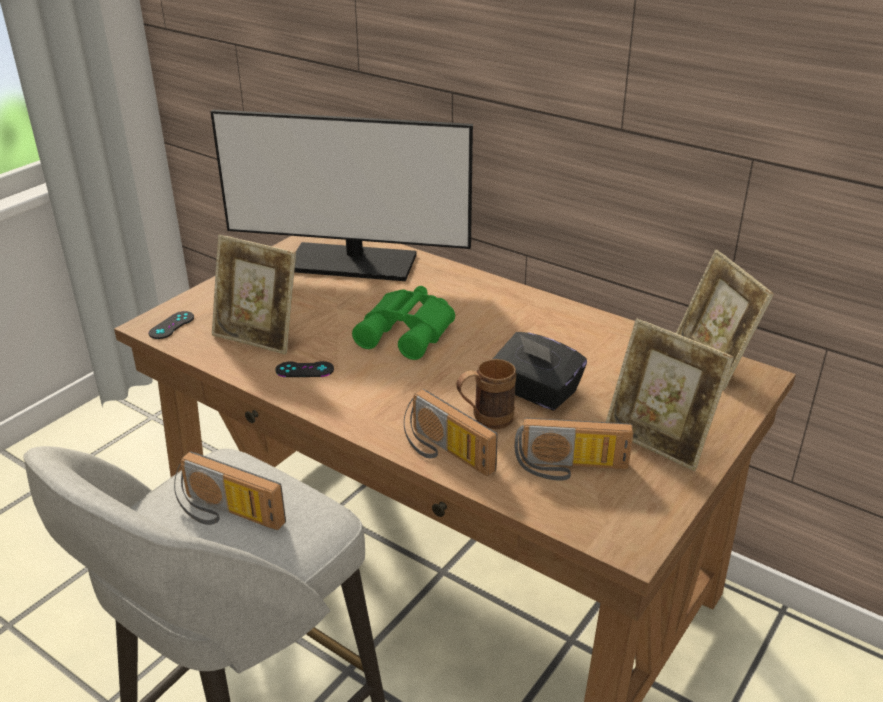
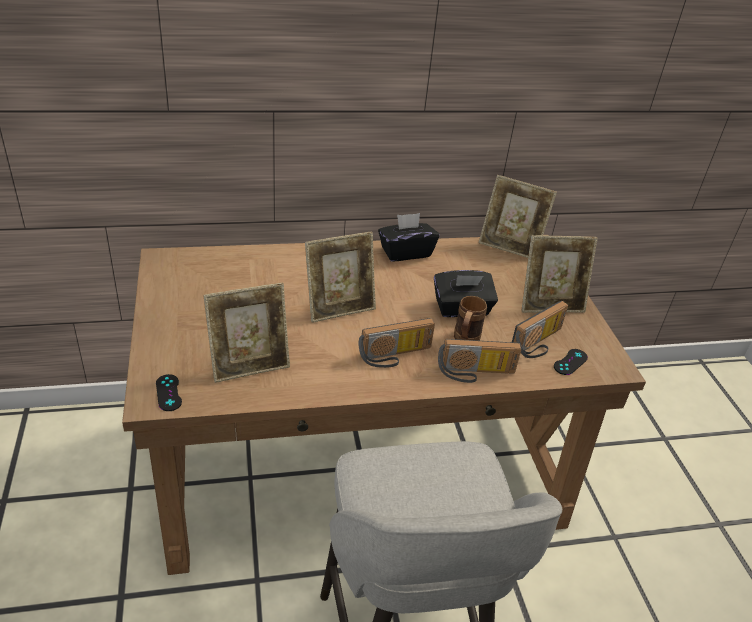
camera: 50 degrees left, 5 degrees up
(226, 514) = (427, 492): radio -> radio (395, 356)
(304, 370) = (319, 370): black game controller -> black game controller (570, 362)
(352, 263) = (223, 276): monitor -> none
(409, 332) = (339, 308): green binoculars -> picture frame
(564, 315) = (405, 252): none -> black tissue box

